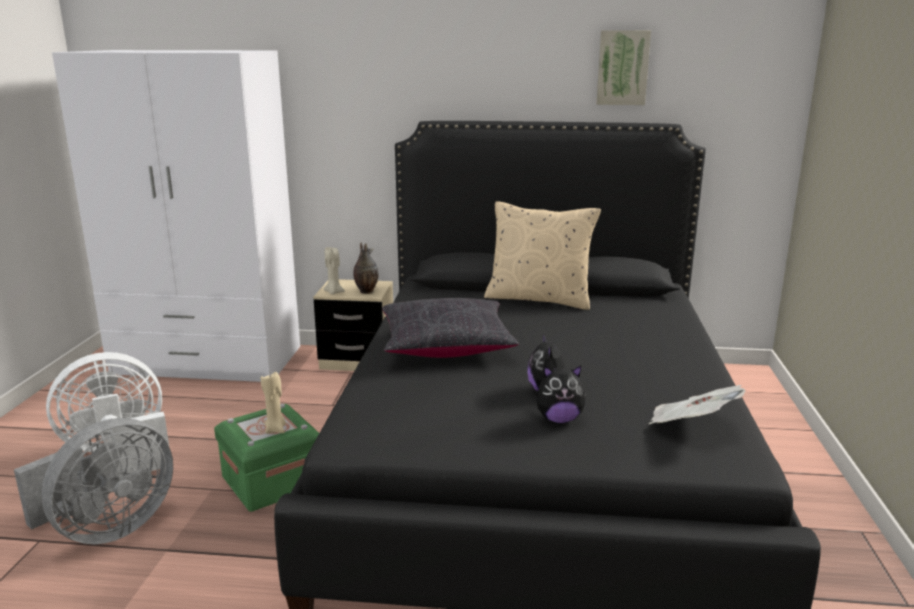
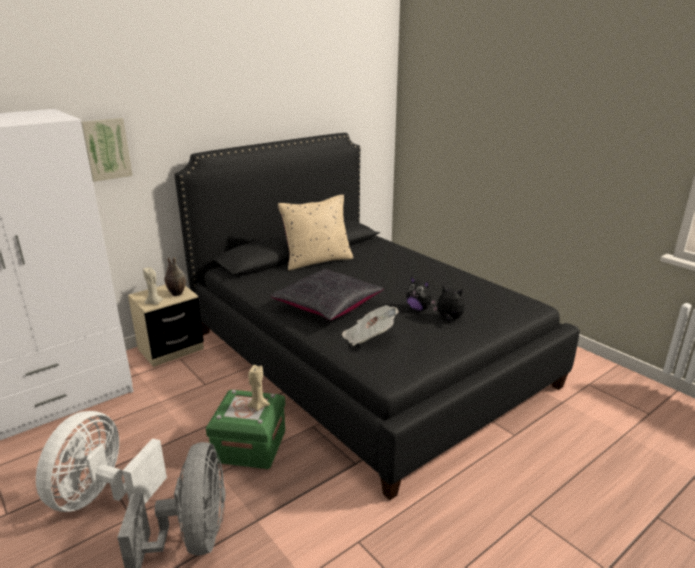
camera: 45 degrees left, 5 degrees up
(559, 419) = (449, 319): plush toy -> plush toy turned 105 degrees counterclockwise
(622, 67) = (308, 99): picture -> picture (106, 149)
(690, 426) = (495, 299): newspaper -> newspaper (368, 337)

